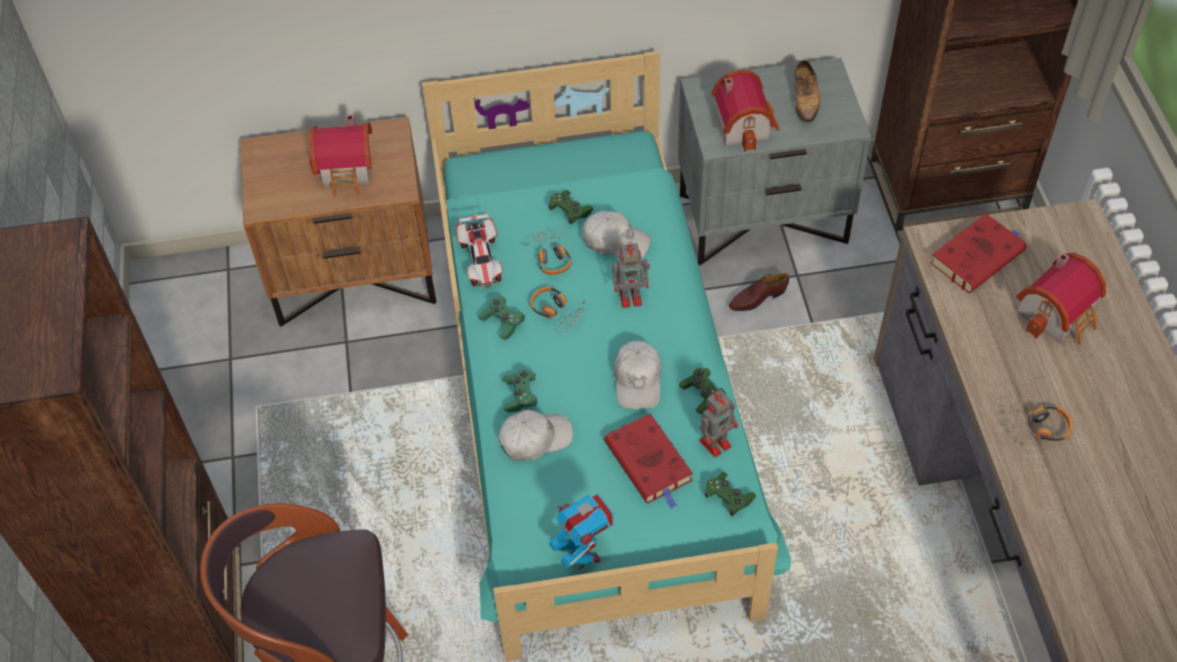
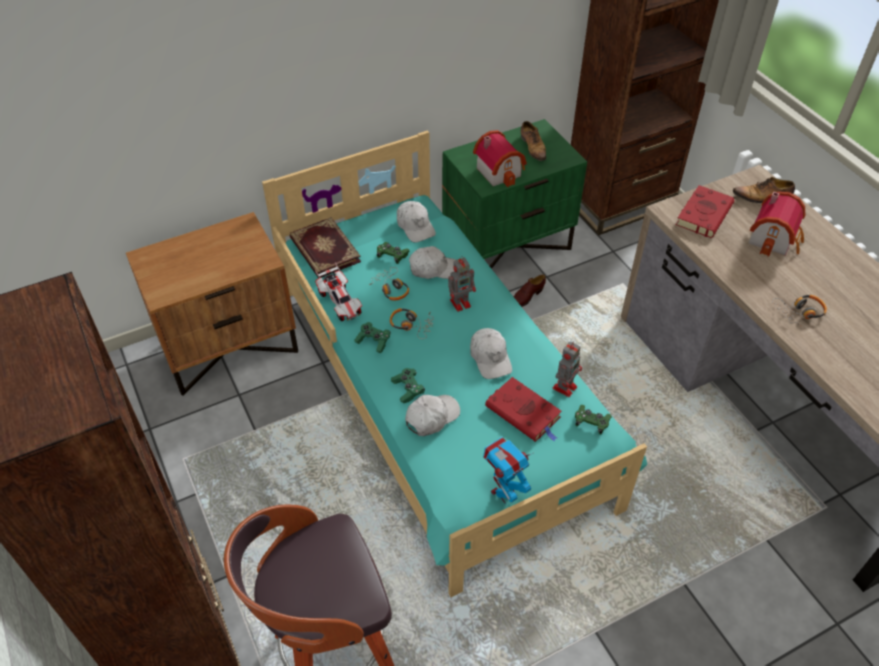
camera: 20 degrees left, 5 degrees down
(348, 170) = (221, 257): toy house -> none
(487, 184) = (324, 250): none -> book
(583, 555) = (504, 492): toy robot -> toy robot turned 75 degrees counterclockwise
(616, 175) = (415, 226): none -> white cap
(702, 395) = (541, 357): green game controller -> none
(763, 217) = (508, 245): grey nightstand -> green nightstand
(1074, 250) = (762, 197): none -> shoe

